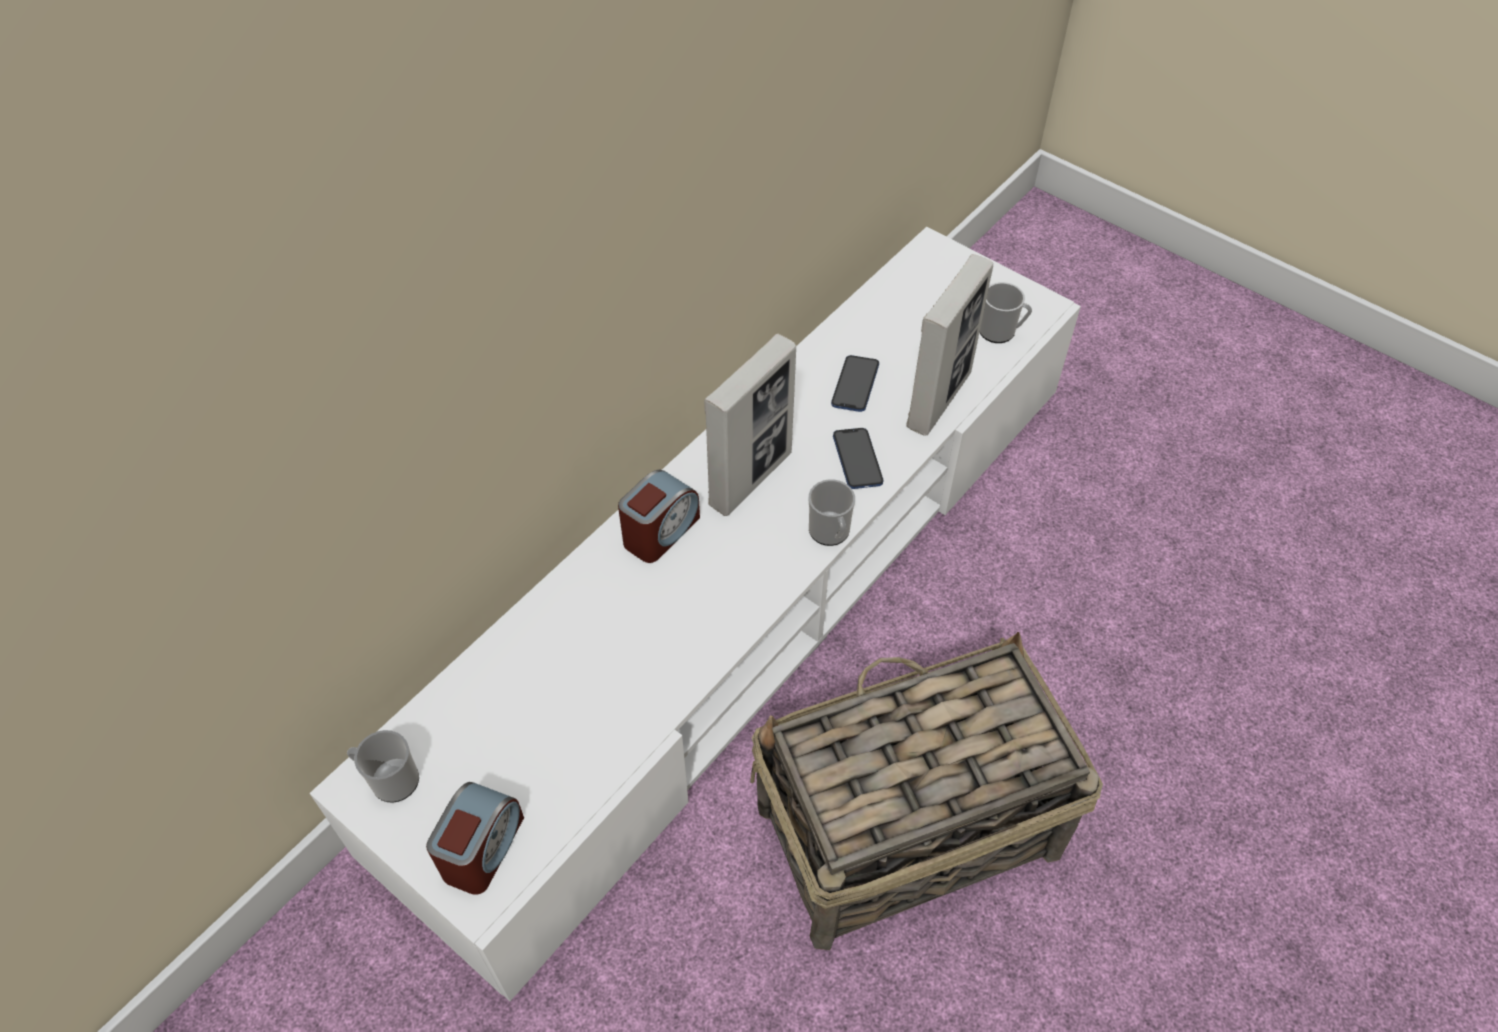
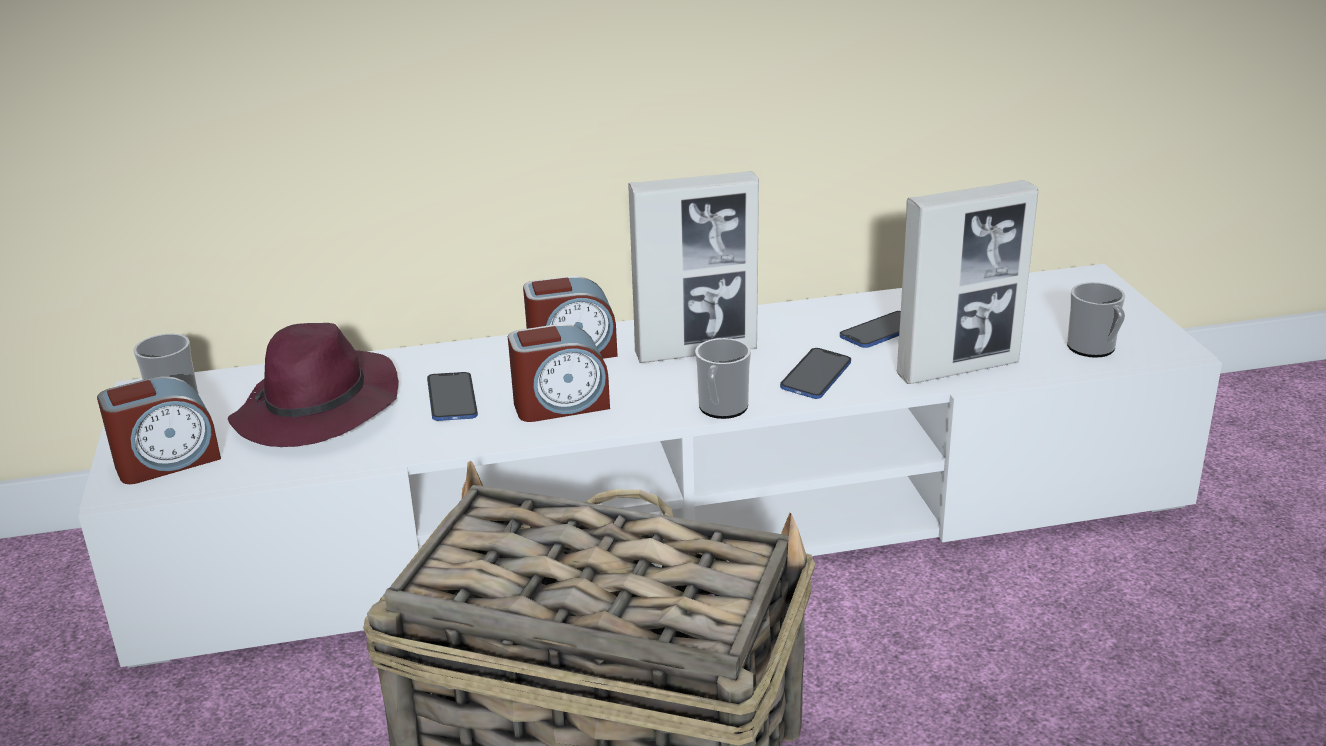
camera: 40 degrees right, 25 degrees down
(537, 716) = (318, 411): none -> purple hat
(628, 638) = (452, 399): none -> phone
(716, 596) = (560, 405): none -> alarm clock

